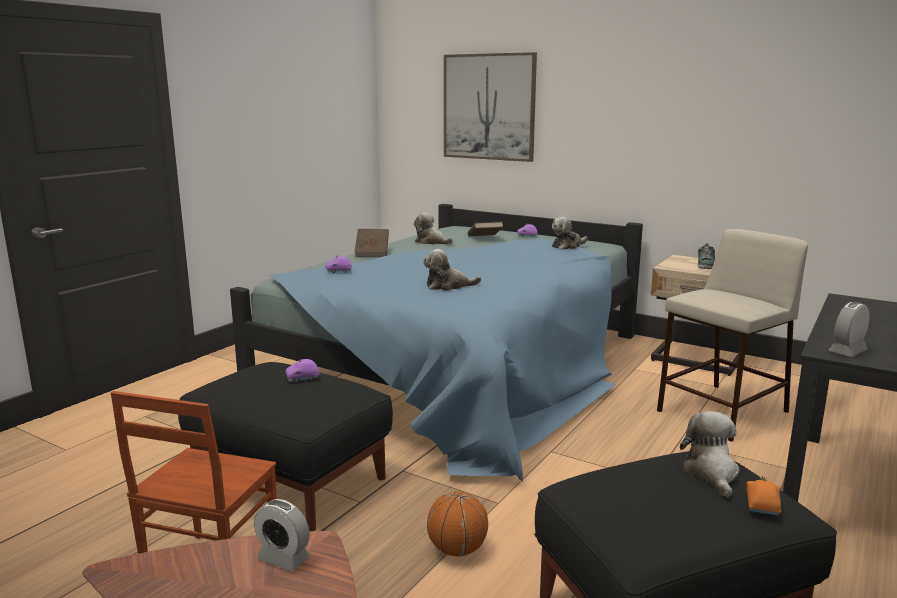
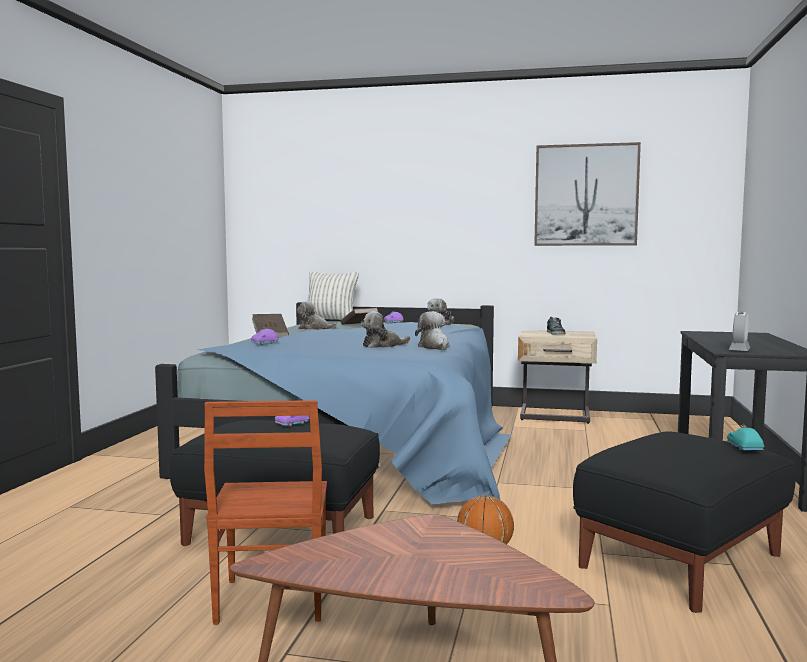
camera: 20 degrees left, 10 degrees down
(283, 558) = (414, 533): alarm clock -> none
(467, 227) = (331, 321): none -> pillow
(489, 107) = (343, 211): picture -> picture (586, 195)
(711, 473) = (692, 438): plush toy -> plush toy (434, 347)
(722, 412) = (604, 444): beige stool -> none
(761, 505) = (744, 448): orange toy car -> turquoise toy car

